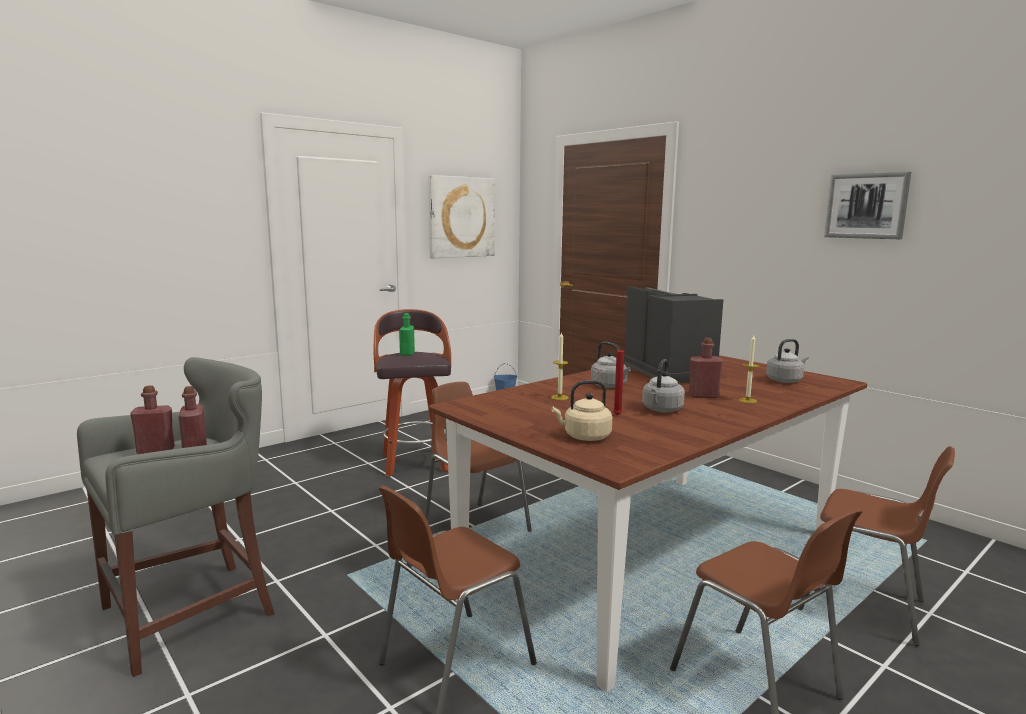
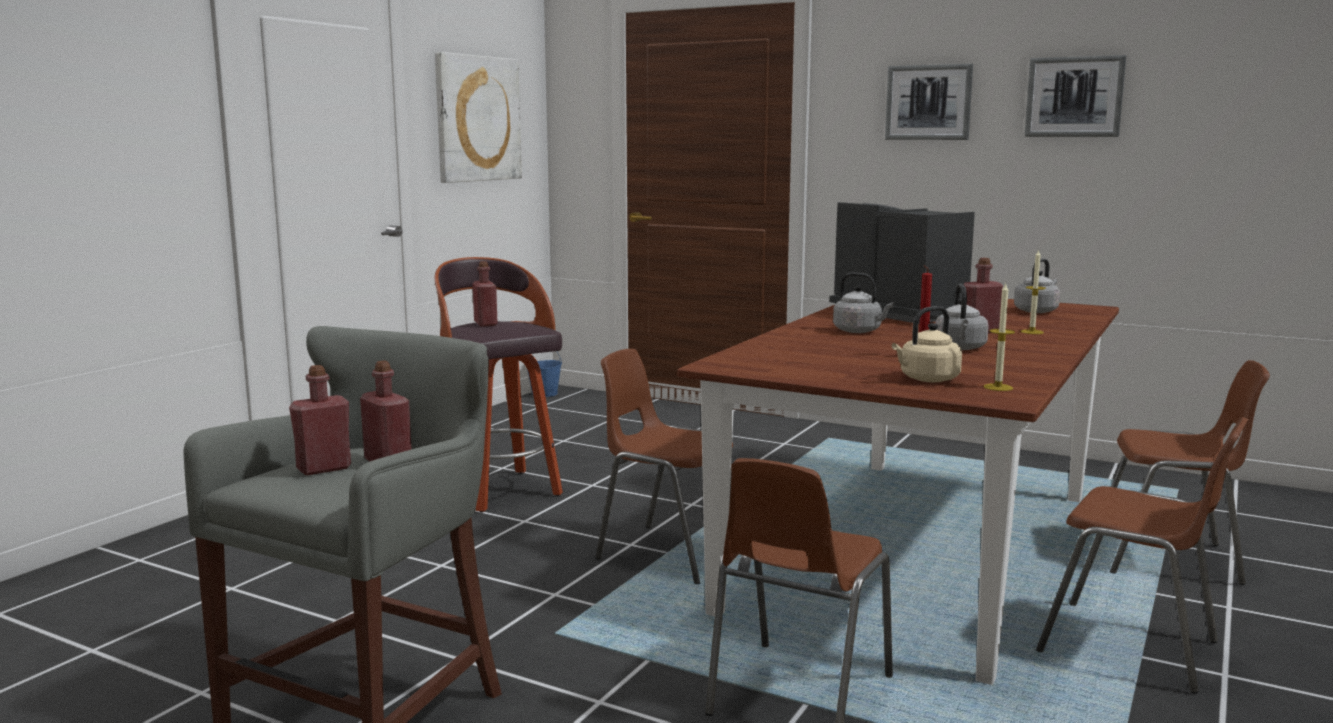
camera: 20 degrees left, 0 degrees up
(407, 354) = (485, 324): green bottle -> red bottle
(559, 397) = (823, 347): candle -> candle (998, 387)
(754, 209) = (928, 102): none -> picture

